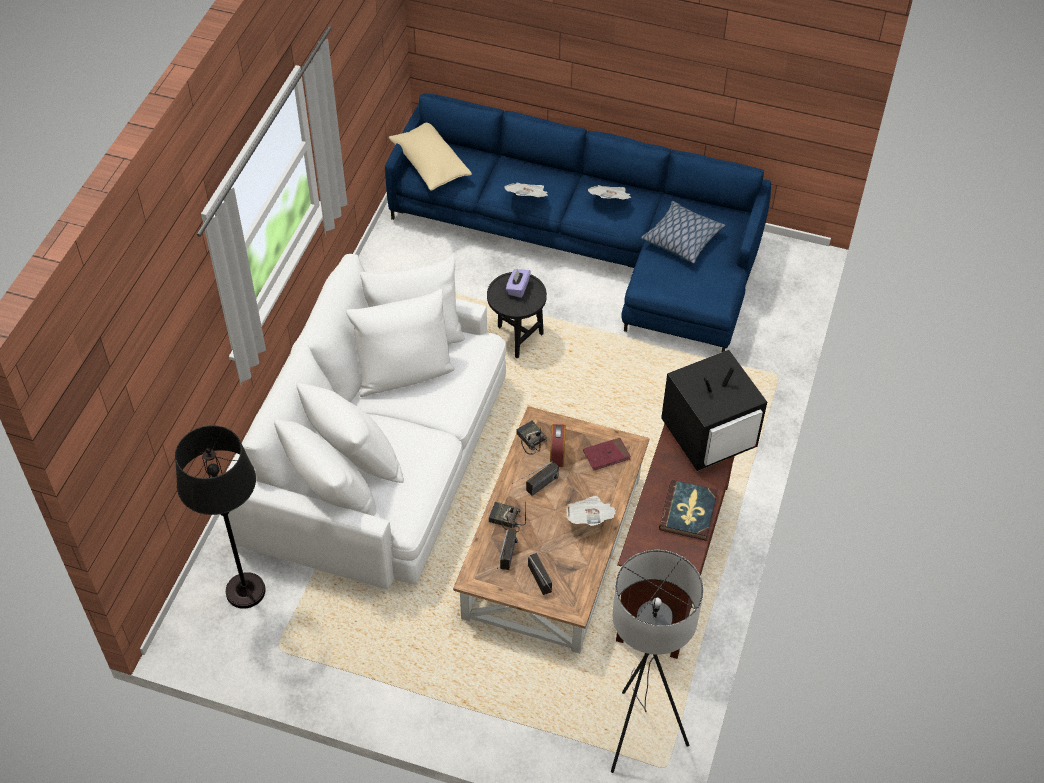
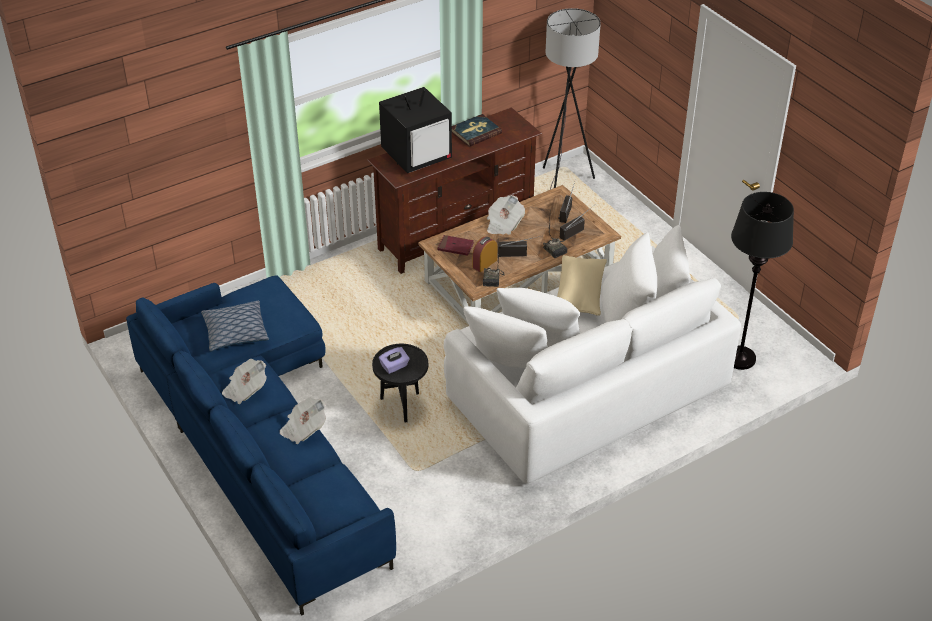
camera: 140 degrees left, 10 degrees down
(430, 165) = (345, 511): beige pillow -> beige pillow (580, 294)
(709, 435) = (417, 155): television -> television turned 135 degrees clockwise

